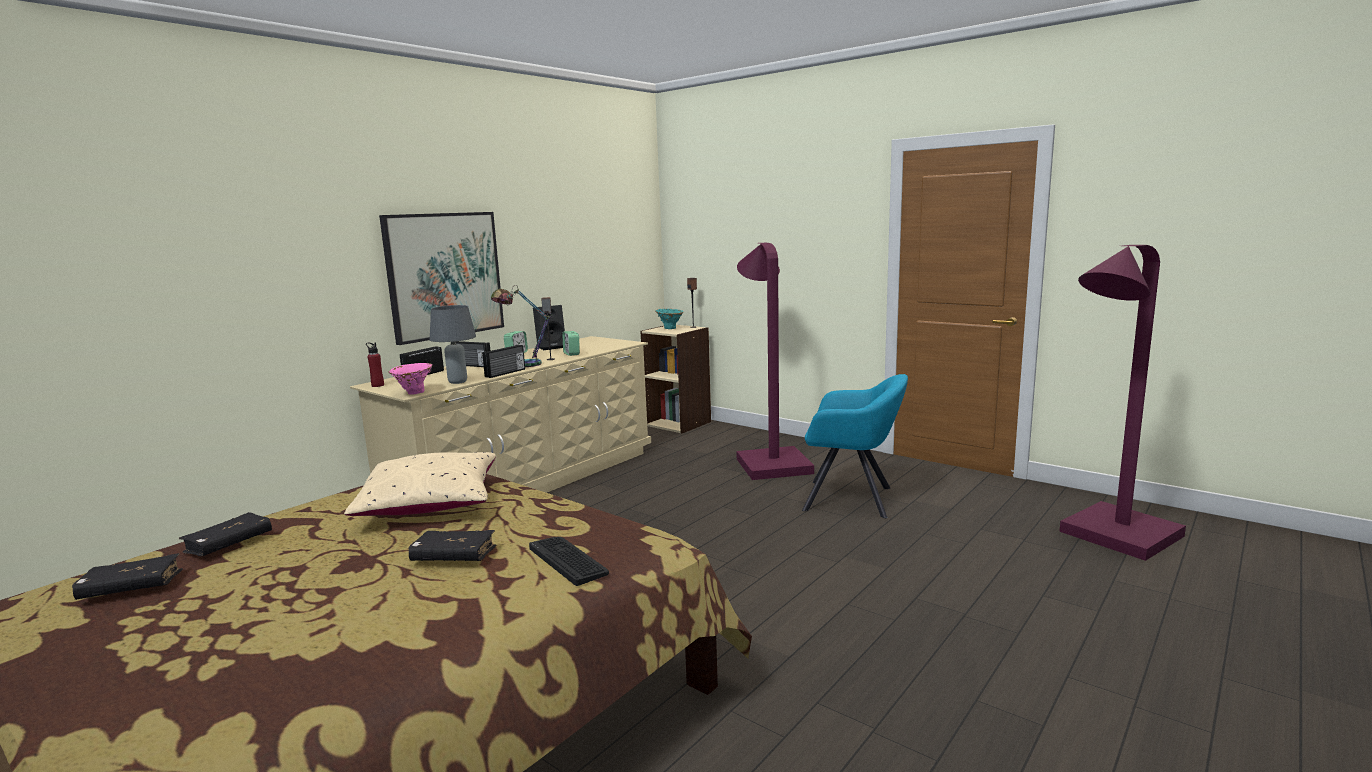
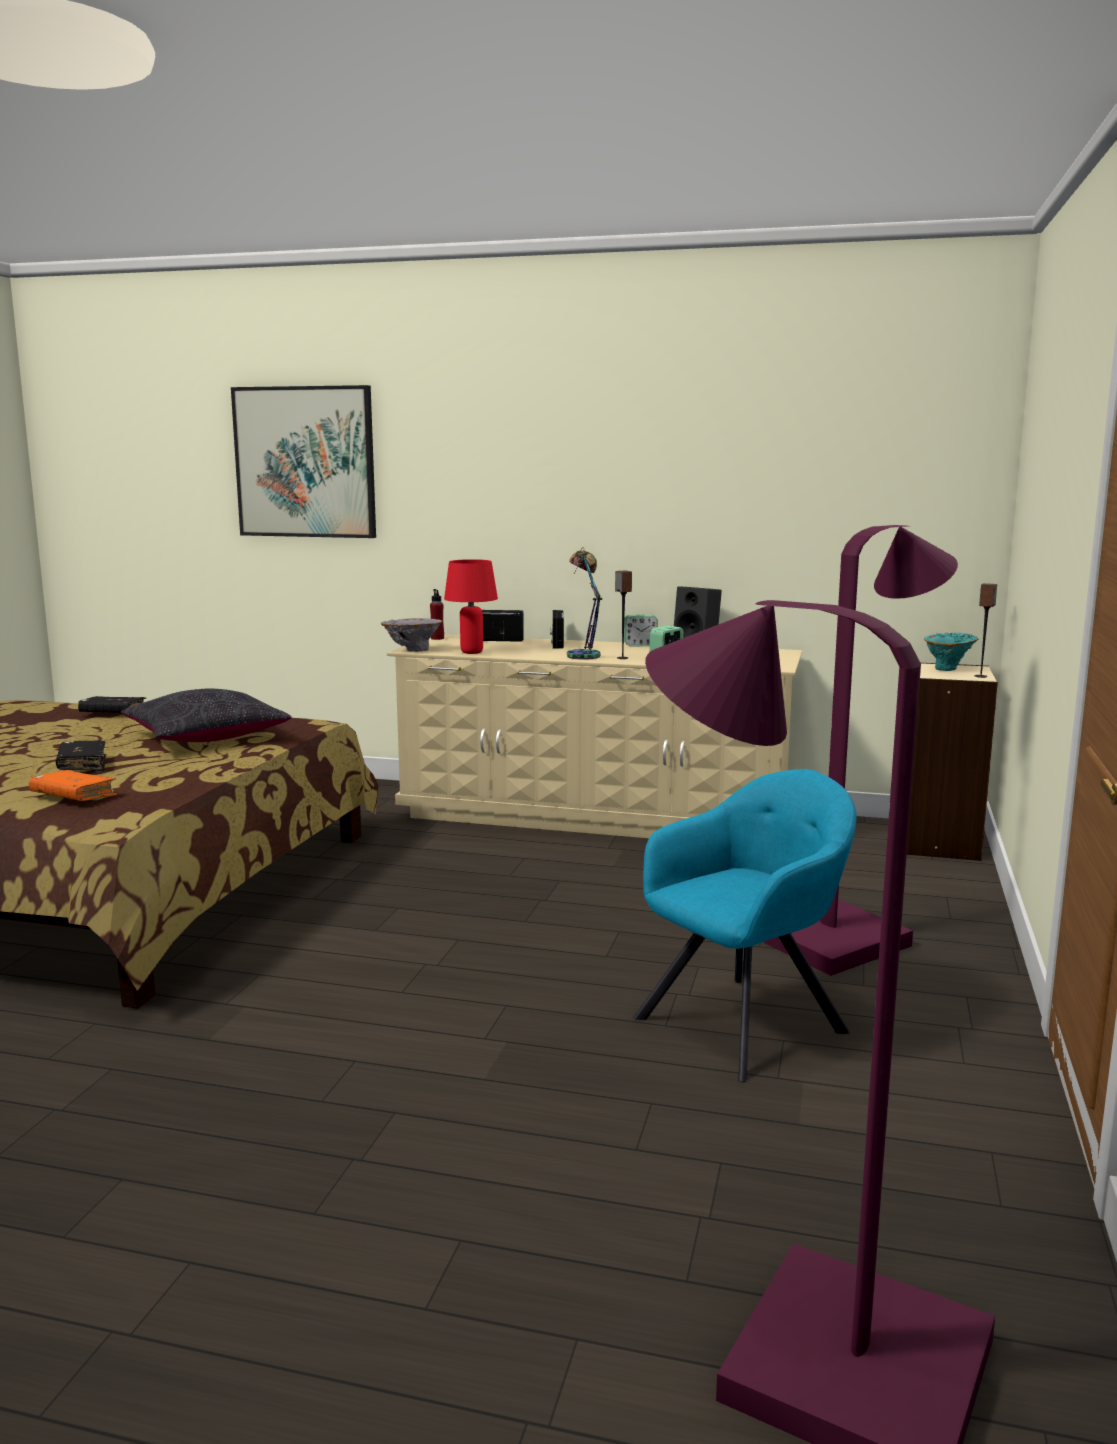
camera: 65 degrees right, 0 degrees up
(131, 588) = (36, 714): black book -> none
(413, 393) = (412, 650): pink vase -> grey vase
(430, 504) = (207, 737): beige pillow -> black pillow
(444, 275) = (562, 526): picture -> picture (305, 462)
(457, 382) = (472, 652): grey table lamp -> red table lamp
(506, 373) = (529, 657): radio -> none
(568, 560) = (73, 796): keyboard -> orange book
(852, 499) = (746, 1022): turquoise armchair -> turquoise armchair turned 120 degrees counterclockwise

